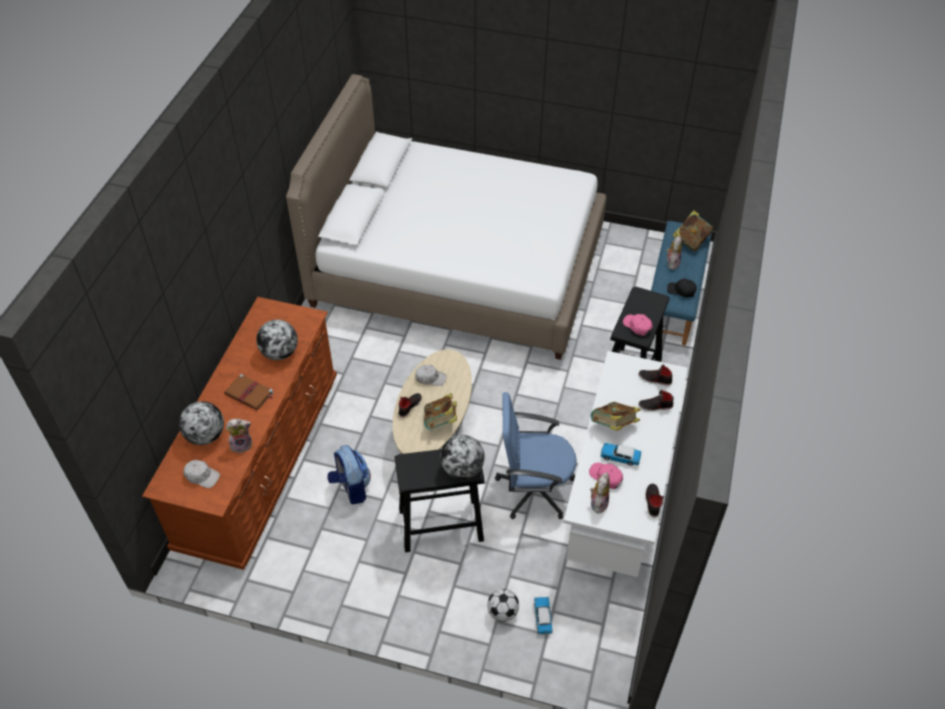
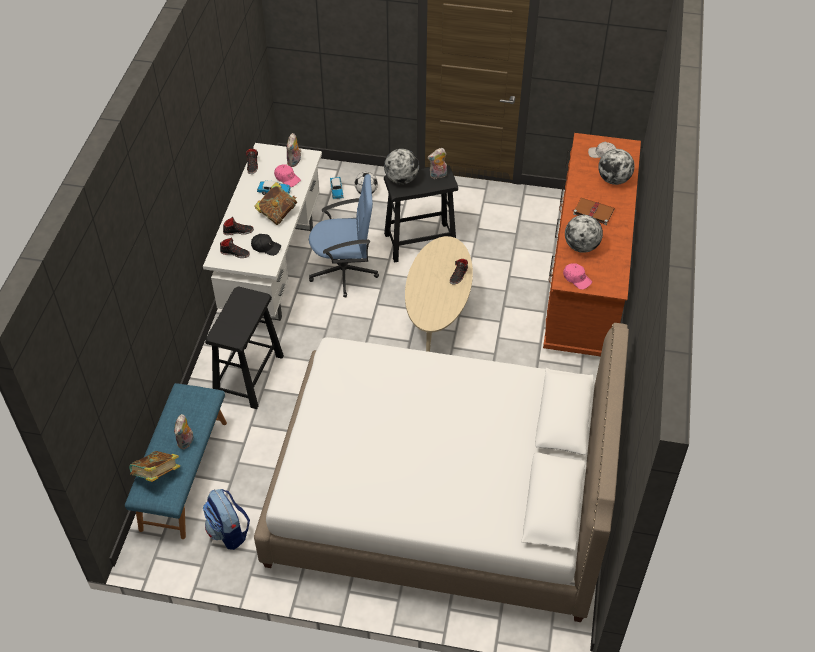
camera: 175 degrees right, 0 degrees up
(242, 444) = (581, 176): plush toy -> plush toy (438, 176)
(351, 488) = (500, 262): backpack -> backpack (229, 532)
(430, 378) = (444, 301): white cap -> none
(441, 422) = (428, 264): book -> none
(637, 326) = (243, 304): pink cap -> pink cap (576, 279)
(681, 291) = (183, 405): black cap -> black cap (266, 247)

